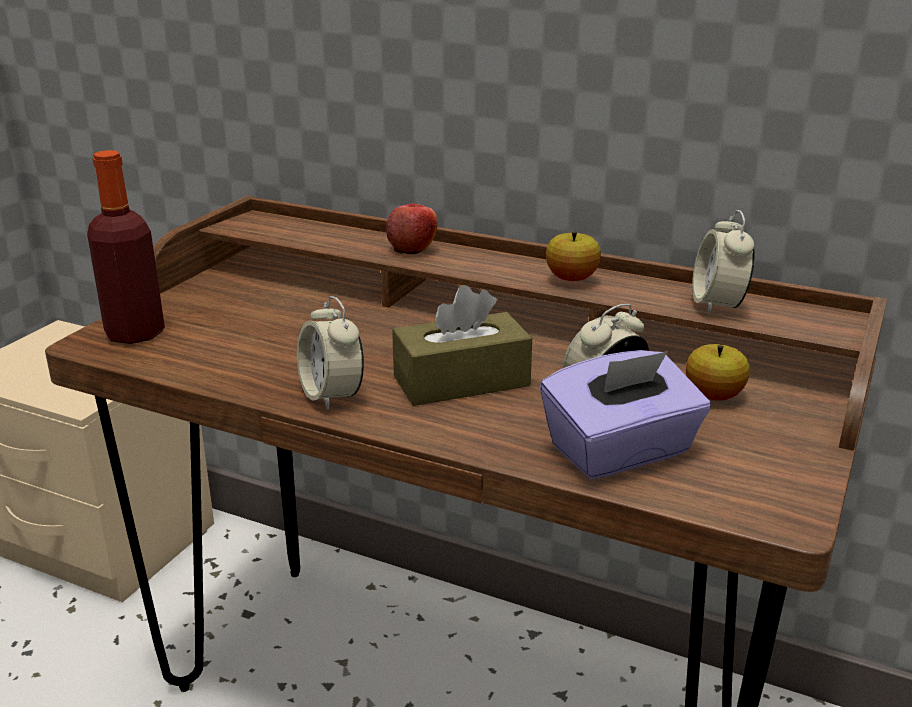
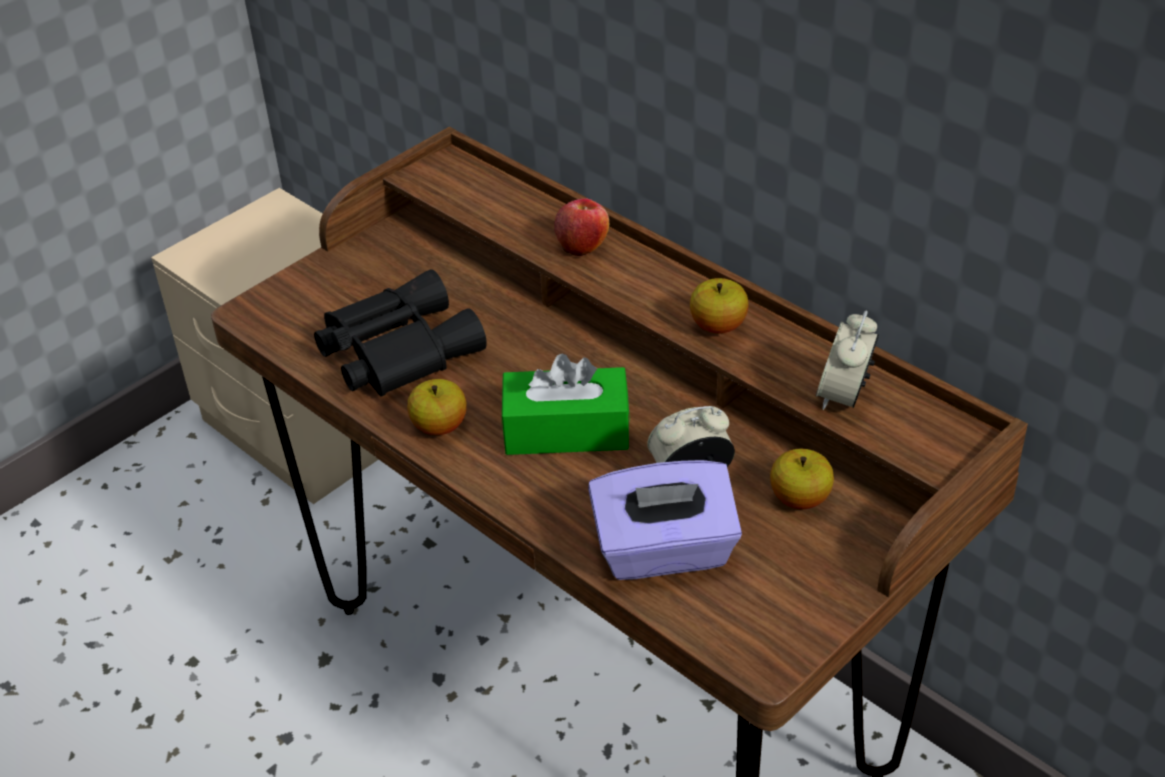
camera: 20 degrees right, 15 degrees up
(135, 333) = (294, 305): bottle -> none
(255, 349) = (395, 349): none -> black binoculars
(331, 395) = (439, 426): alarm clock -> apple
(461, 381) = (566, 430): brown tissue box -> green tissue box

